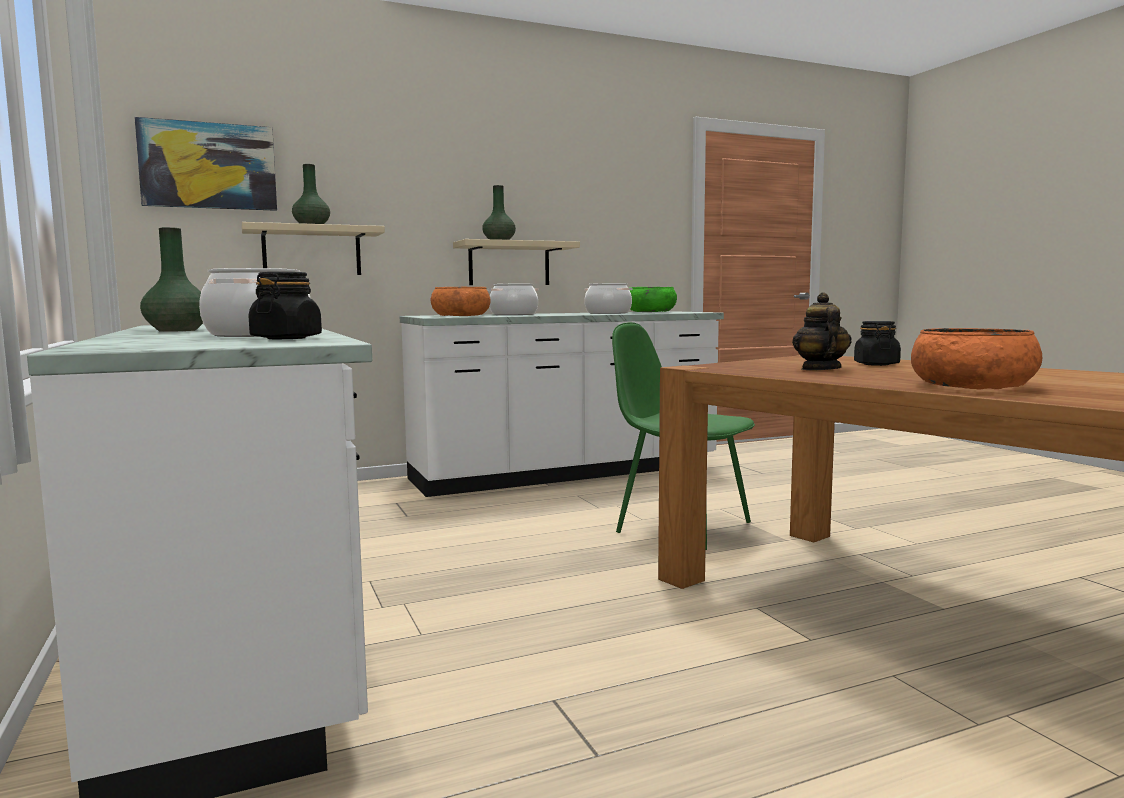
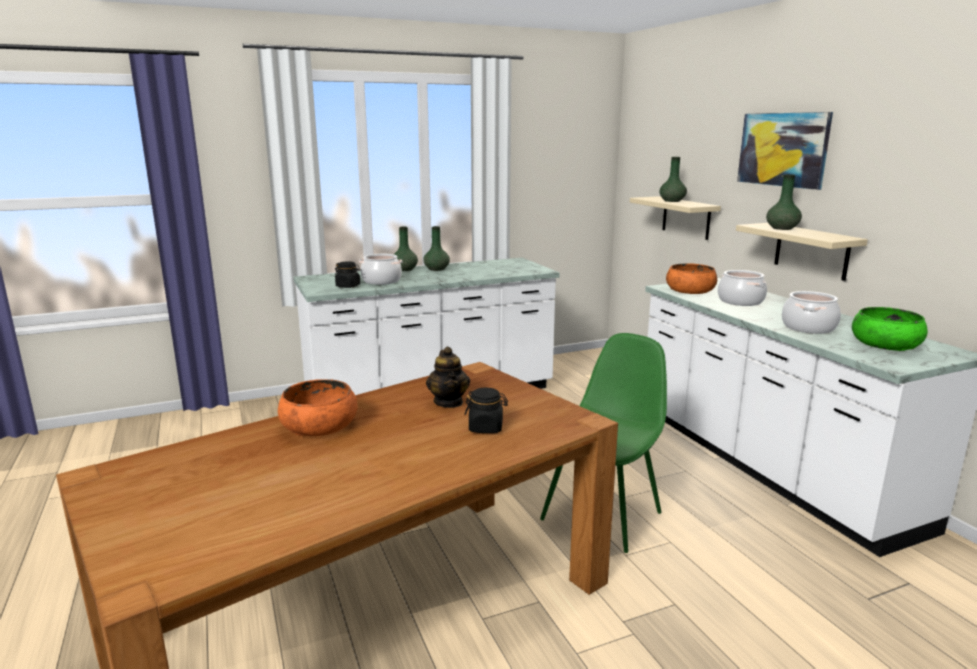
camera: 90 degrees right, 10 degrees up
(140, 334) = (405, 269): none -> green vase
(208, 166) = (650, 155): picture -> picture (783, 149)
(820, 369) = (449, 402): teapot -> teapot turned 75 degrees clockwise

